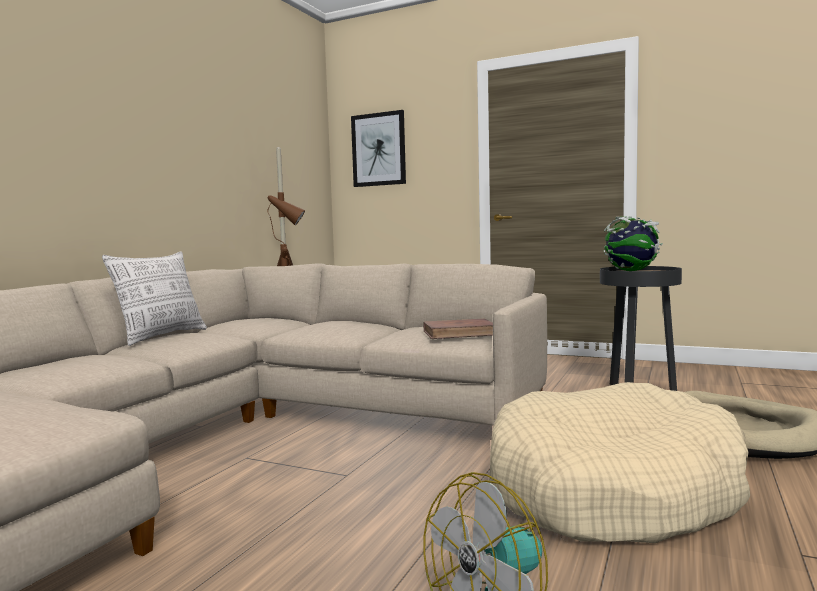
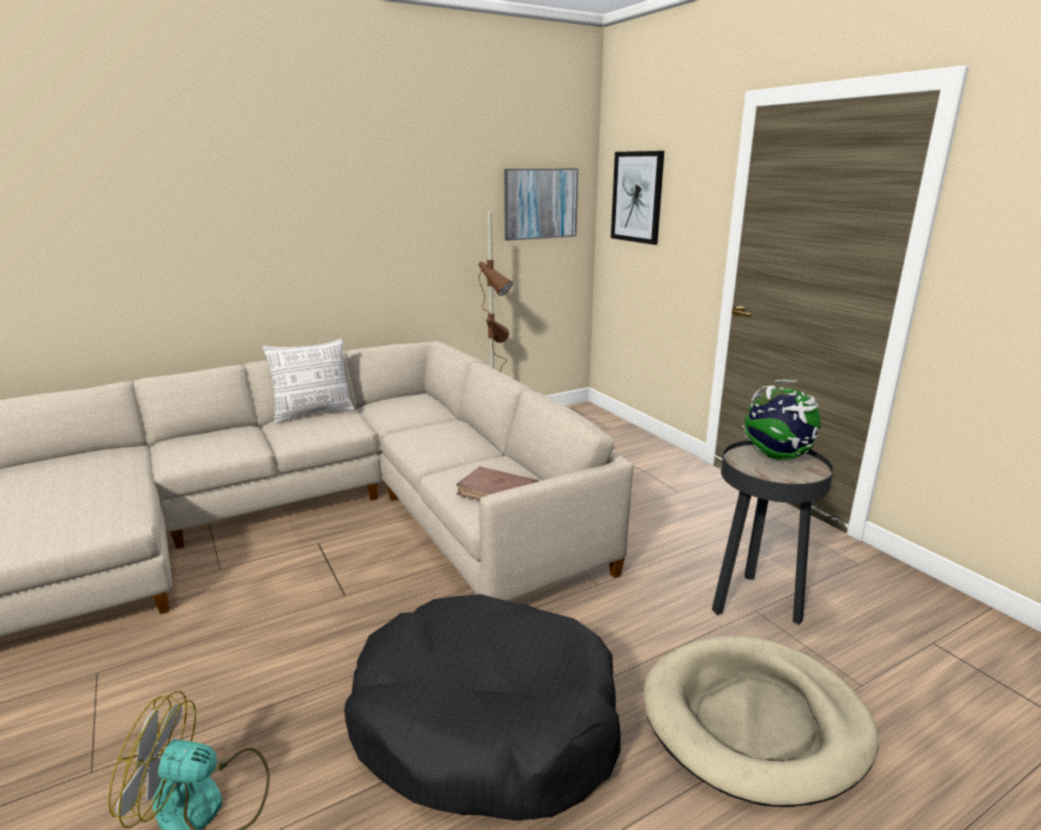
camera: 35 degrees right, 15 degrees up
(297, 154) = (540, 203): none -> picture
(611, 491) = (485, 725): beige dog bed -> black dog bed

